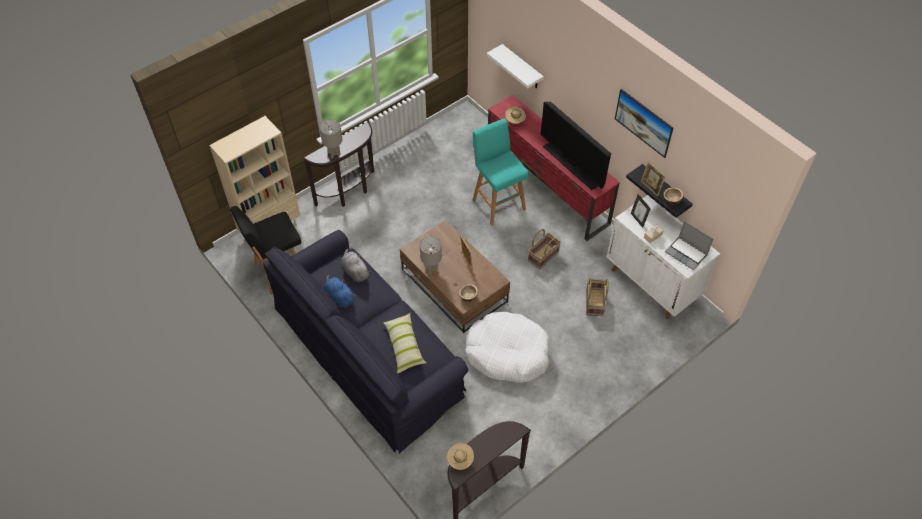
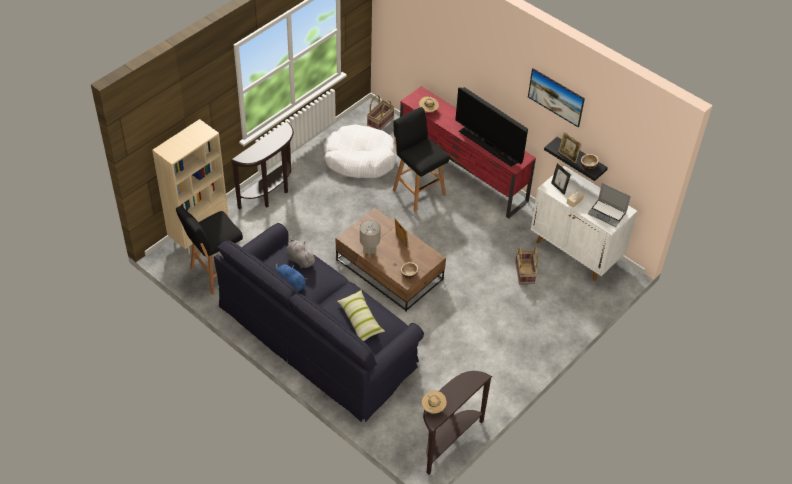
camera: 10 degrees left, 5 degrees down
(334, 153) = (261, 153): grey table lamp -> none
(498, 203) = (418, 191): turquoise stool -> black stool
(507, 353) = (450, 325): white dog bed -> white dog bed (359, 159)
(522, 67) = (431, 58): white shelf -> none
(543, 256) = (469, 235): basket -> basket (380, 121)

